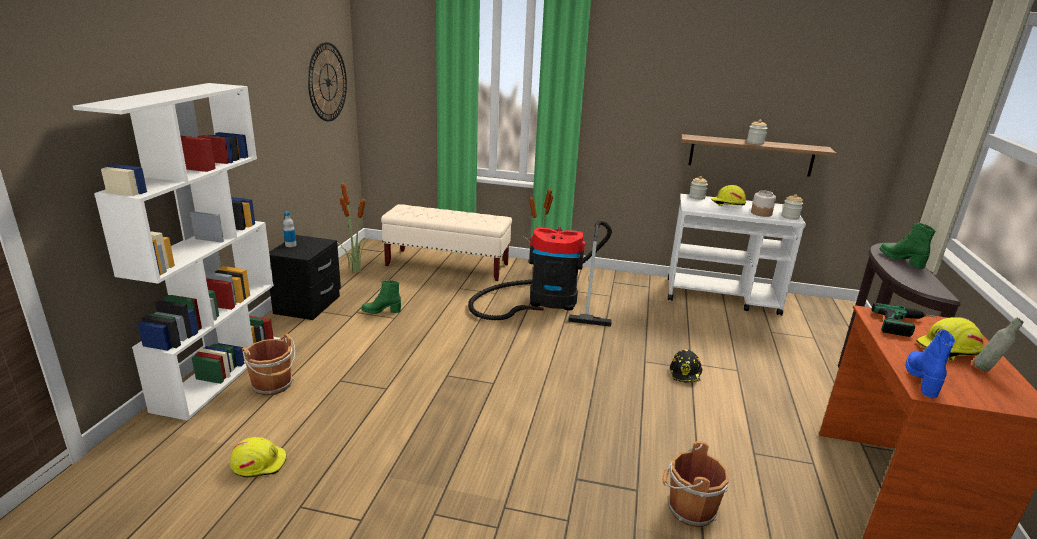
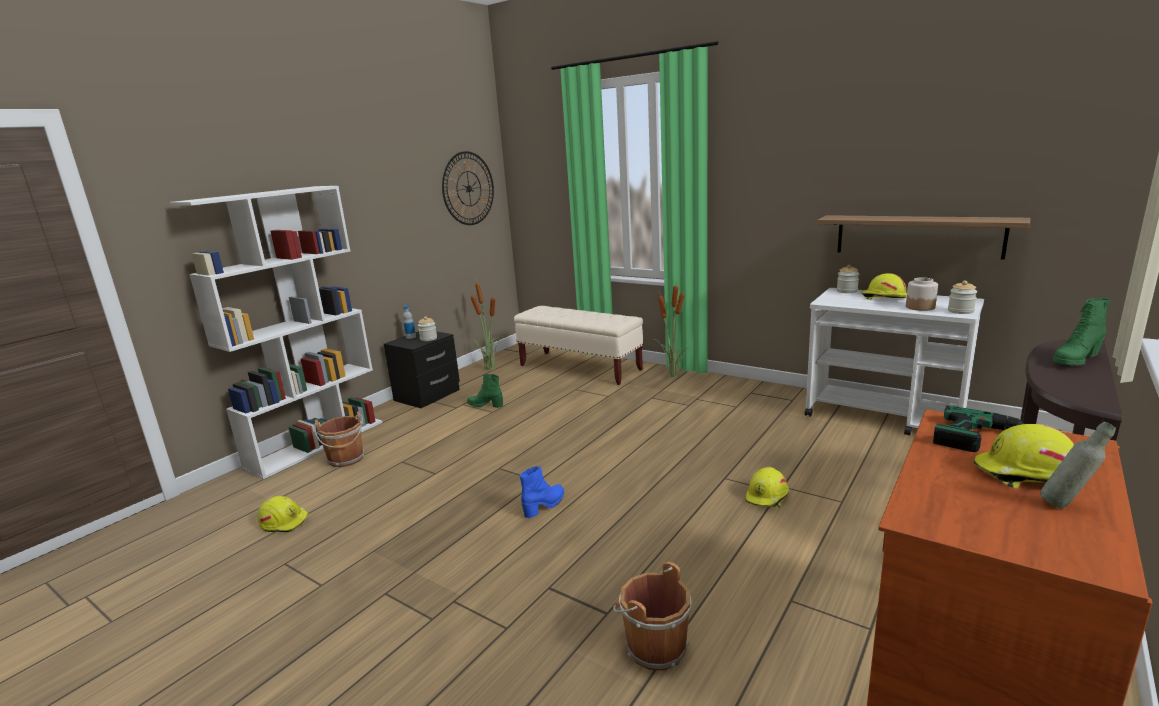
camera: 25 degrees right, 5 degrees down
(546, 301) = (657, 407): vacuum cleaner -> none
(686, 373) = (767, 497): black hard hat -> yellow hard hat
(755, 143) = (915, 218): jar -> jar (428, 339)
(901, 260) = (1075, 360): green boot -> green boot turned 120 degrees counterclockwise
(922, 379) = (927, 505): blue boot -> blue boot (545, 505)

